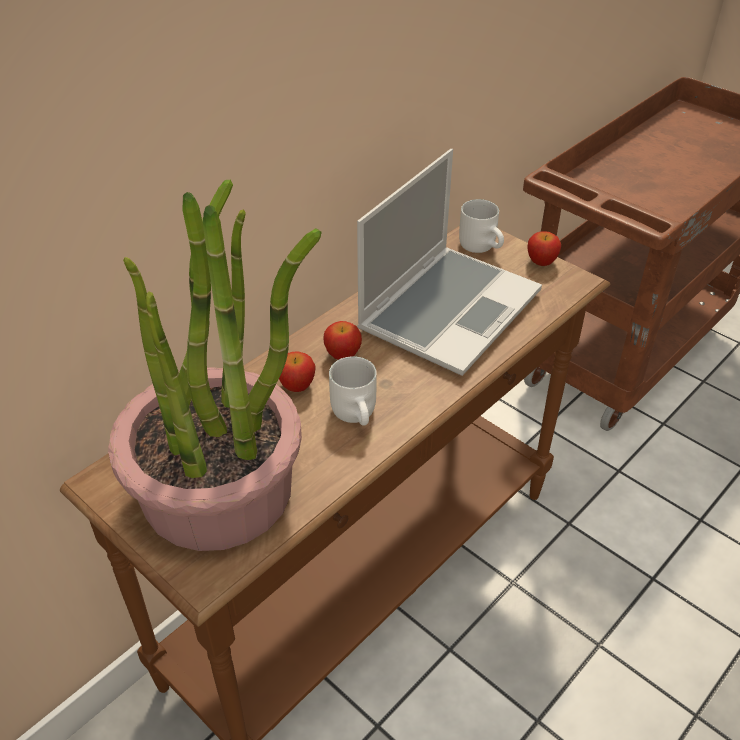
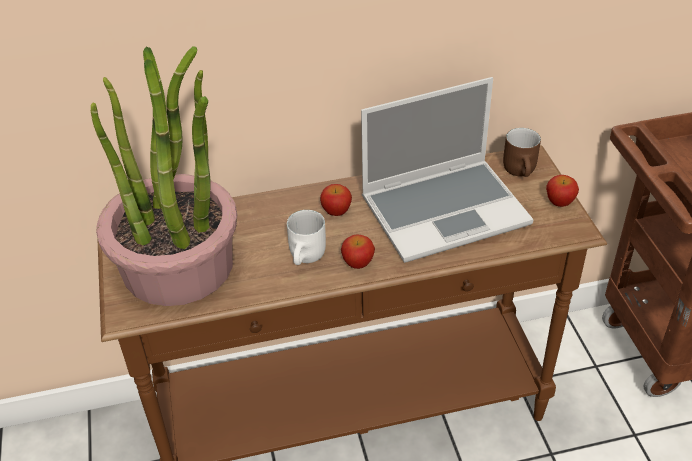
camera: 35 degrees right, 0 degrees up
(297, 385) = (286, 220): apple -> apple (358, 263)
(482, 246) = (522, 171): white mug -> brown mug

